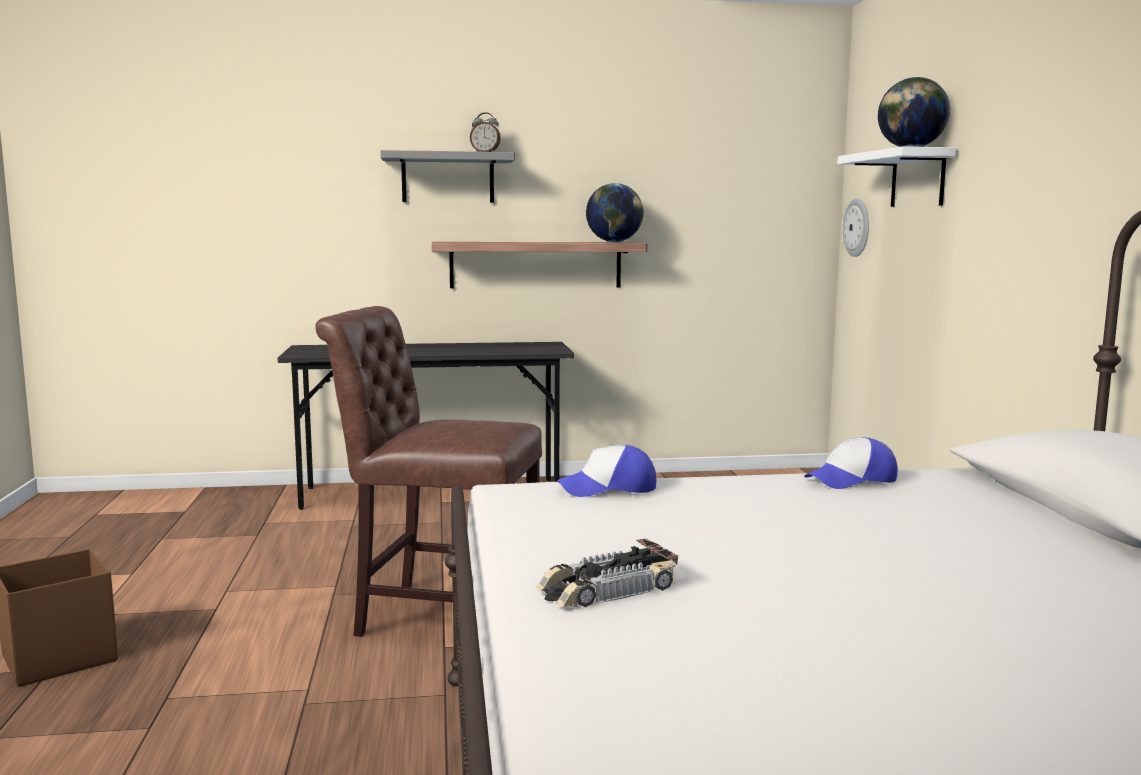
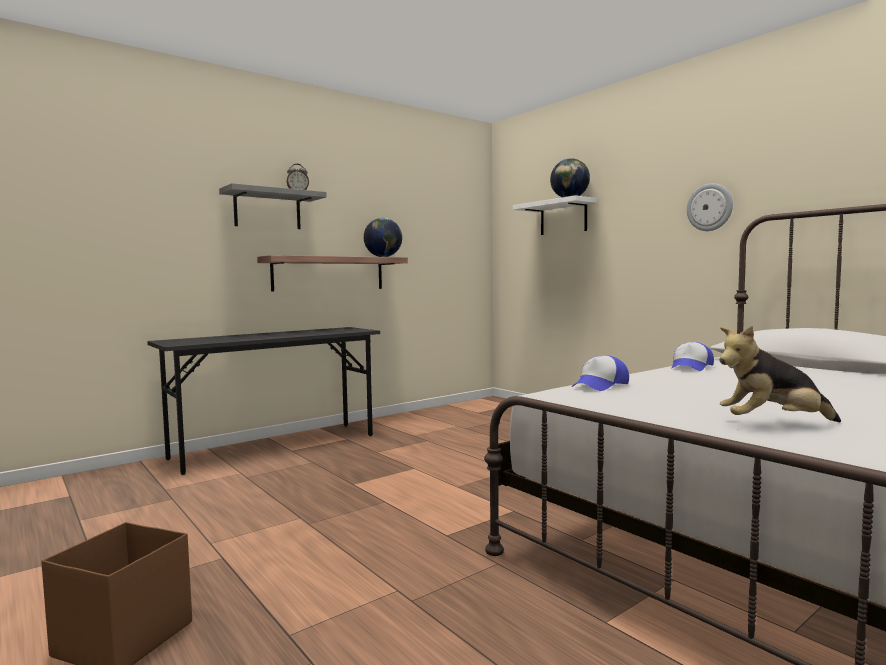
camera: 30 degrees left, 5 degrees down
(440, 614) = (409, 516): brown chair -> none
(606, 589) = (773, 424): toy car -> plush toy
(857, 227) = (510, 249): wall clock -> wall clock (710, 207)

